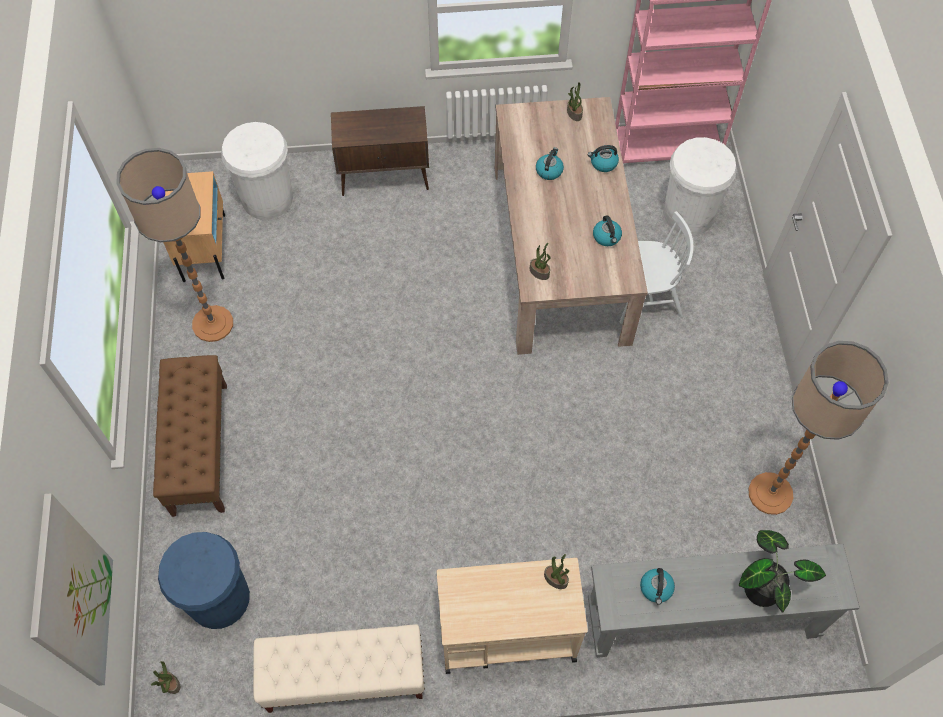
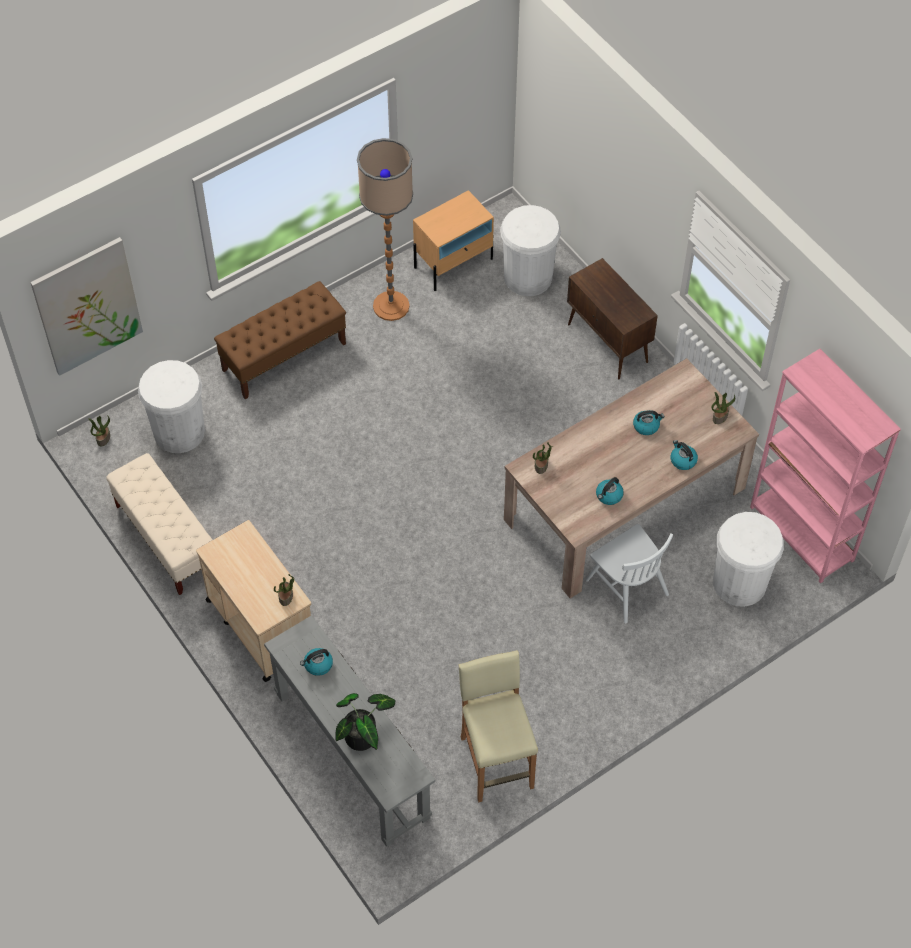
camera: 60 degrees right, 5 degrees down
(218, 598) = (179, 432): blue trash can -> white trash can
(770, 493) = (496, 761): floor lamp -> beige stool

